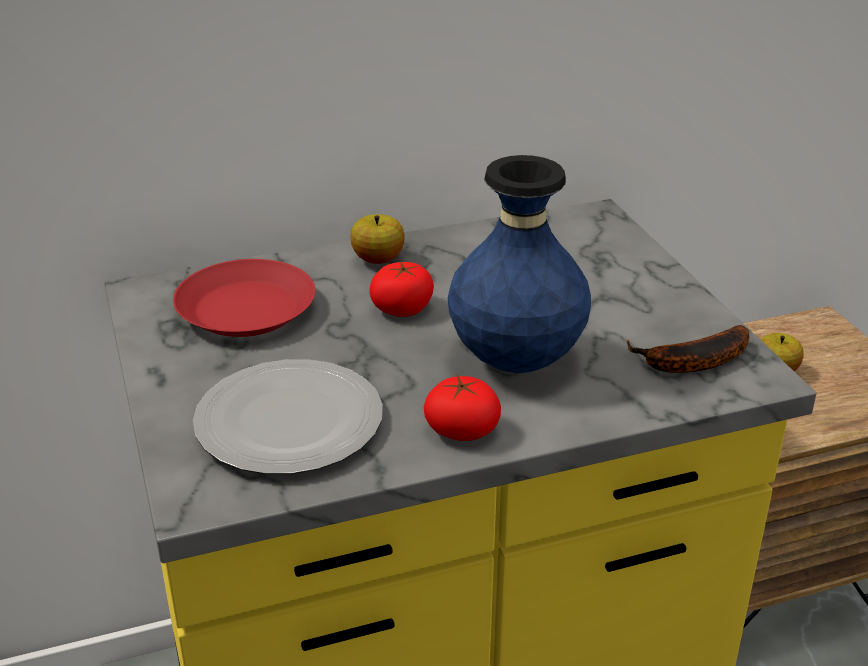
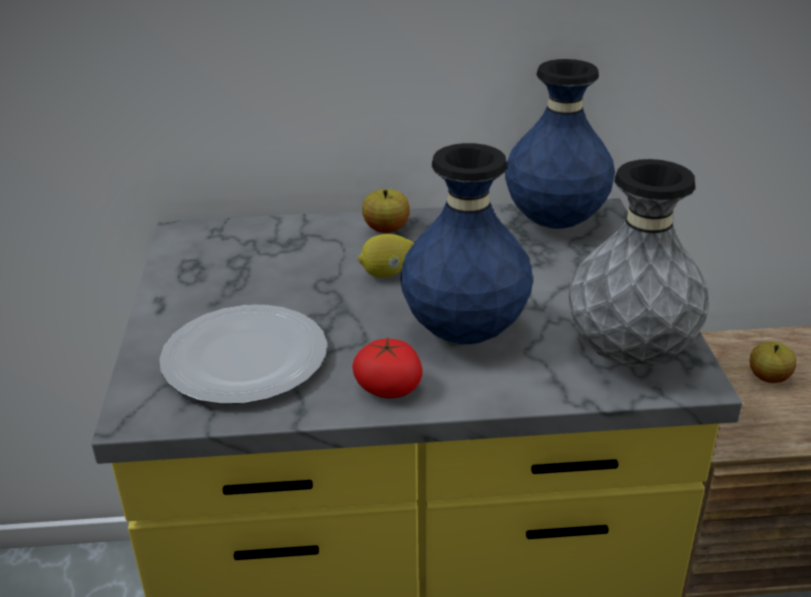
camera: 15 degrees right, 0 degrees up
(244, 310) = (255, 258): red plate -> none
(402, 308) = (387, 273): tomato -> lemon
(556, 233) = (555, 223): none -> blue vase
(691, 362) = (628, 356): banana -> grey vase

